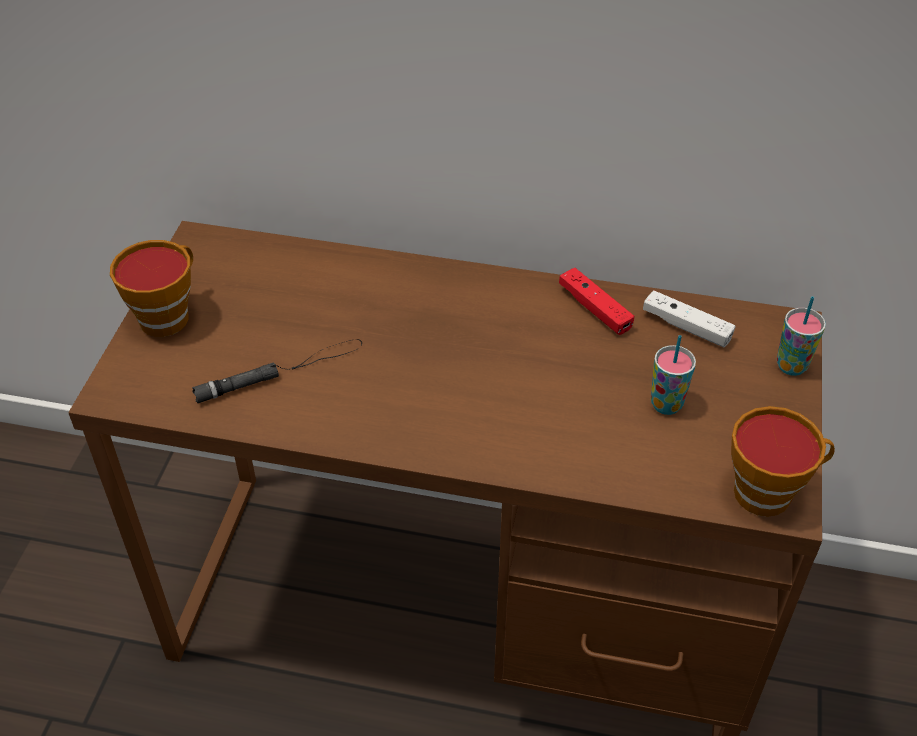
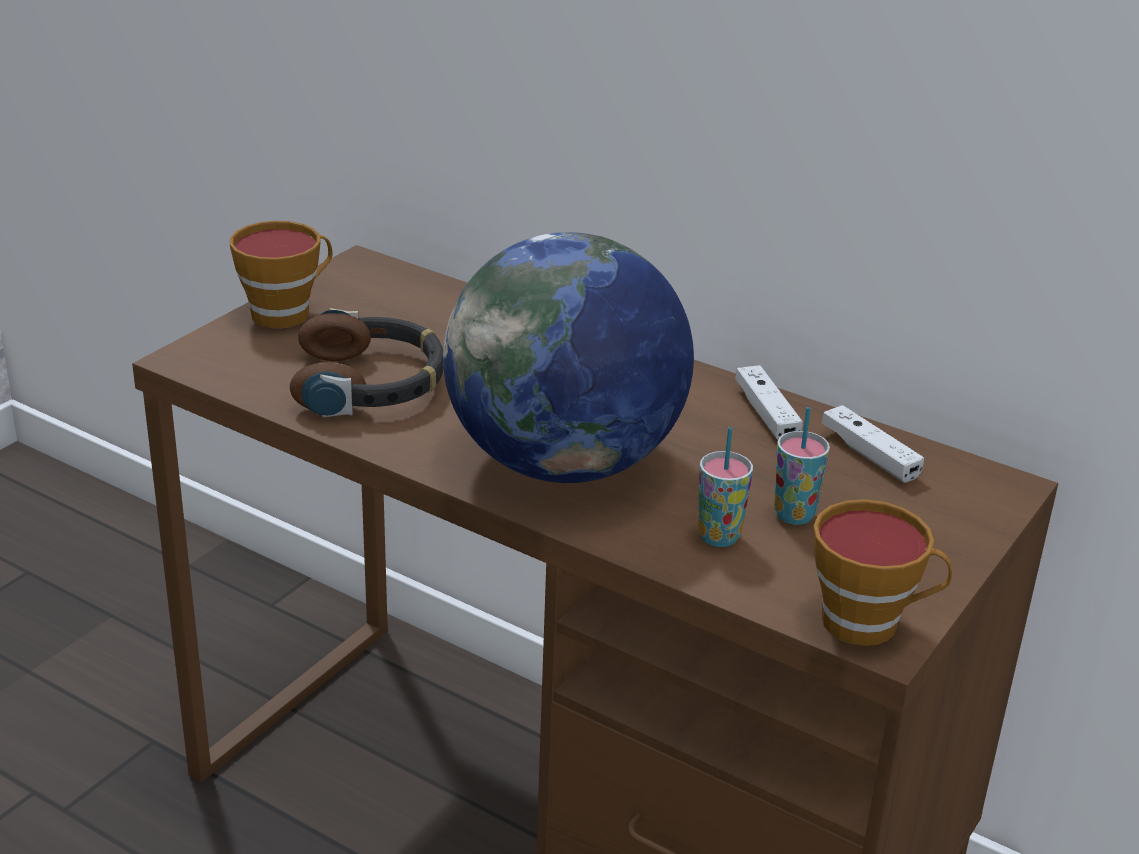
camera: 20 degrees right, 15 degrees down
(280, 371) = (370, 382): black flashlight -> headphones
(476, 408) = (564, 463): none -> globe
(594, 309) = (766, 414): red game controller -> white game controller
(791, 366) = (981, 520): cup -> cup (719, 537)

